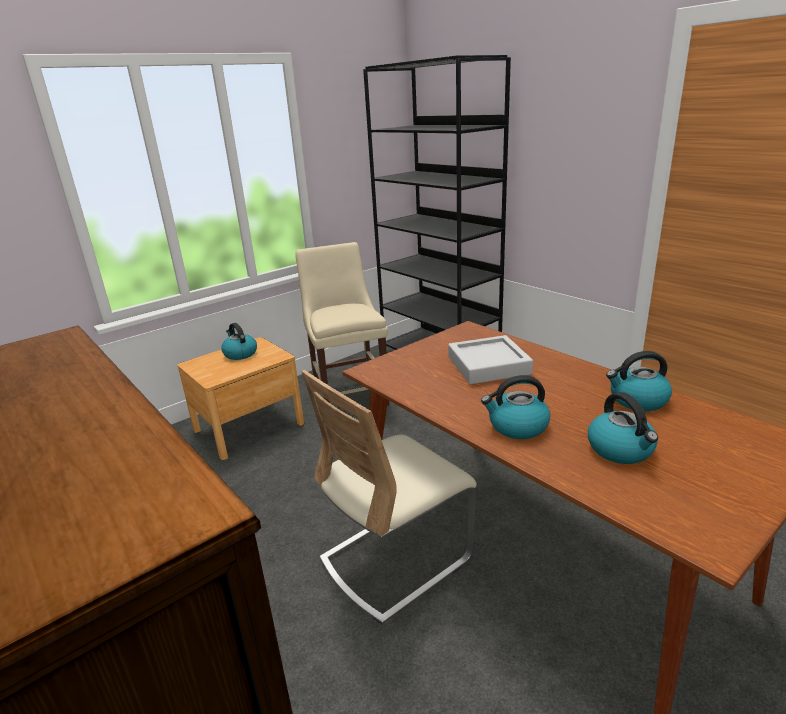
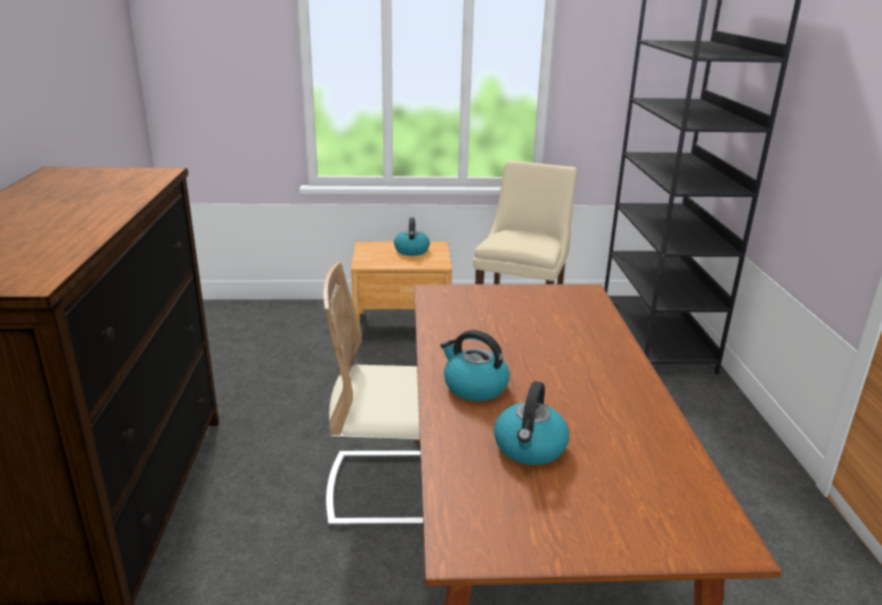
camera: 35 degrees right, 0 degrees up
(488, 365) = (543, 330): grey tray -> none
(637, 400) = (632, 421): kettle -> none

